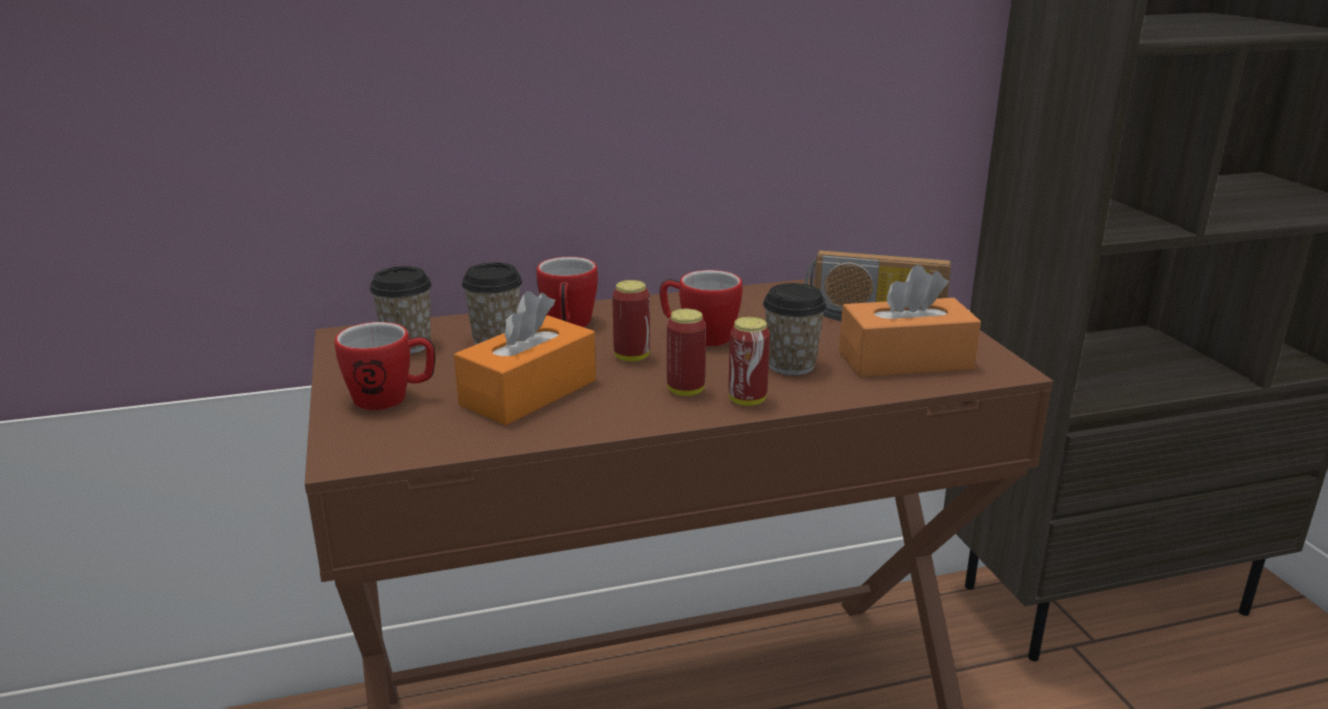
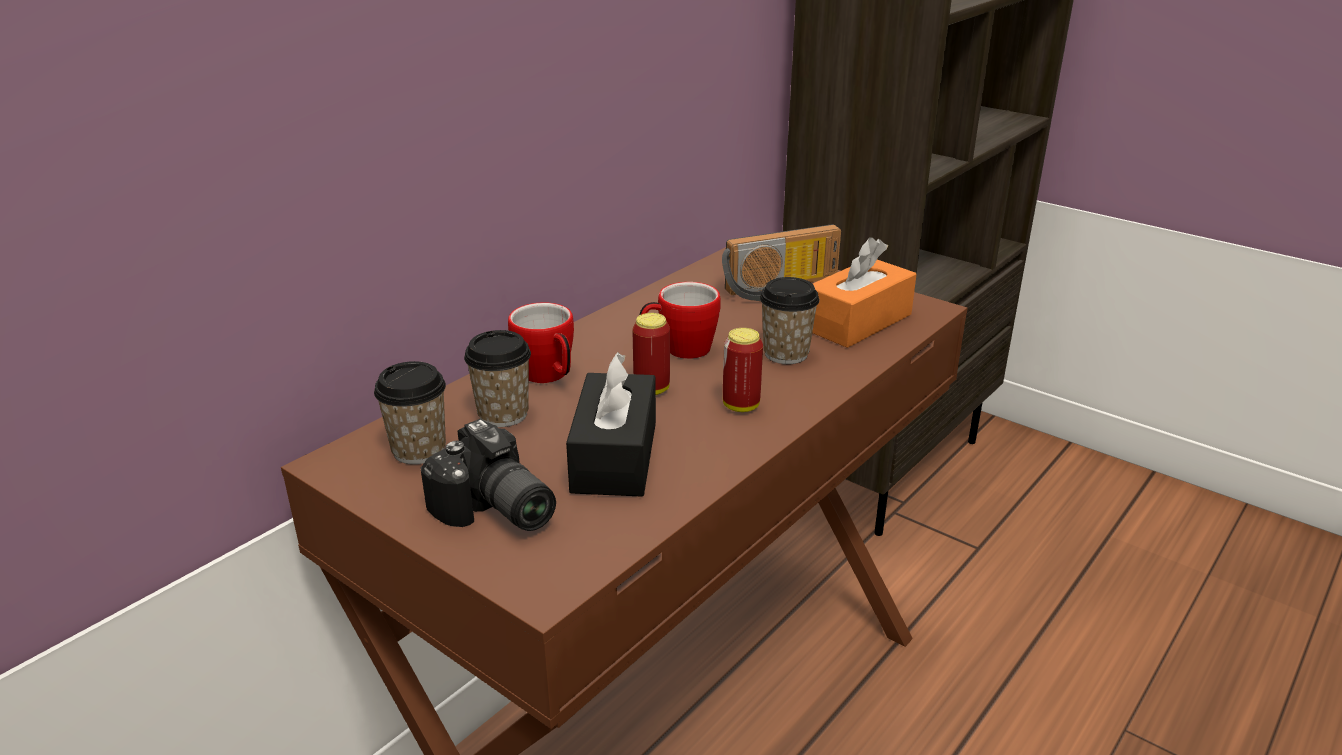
camera: 35 degrees left, 5 degrees up
(391, 399) = (494, 512): mug -> camera
(529, 393) = (614, 456): orange tissue box -> black tissue box
(747, 400) = (798, 397): can -> none

